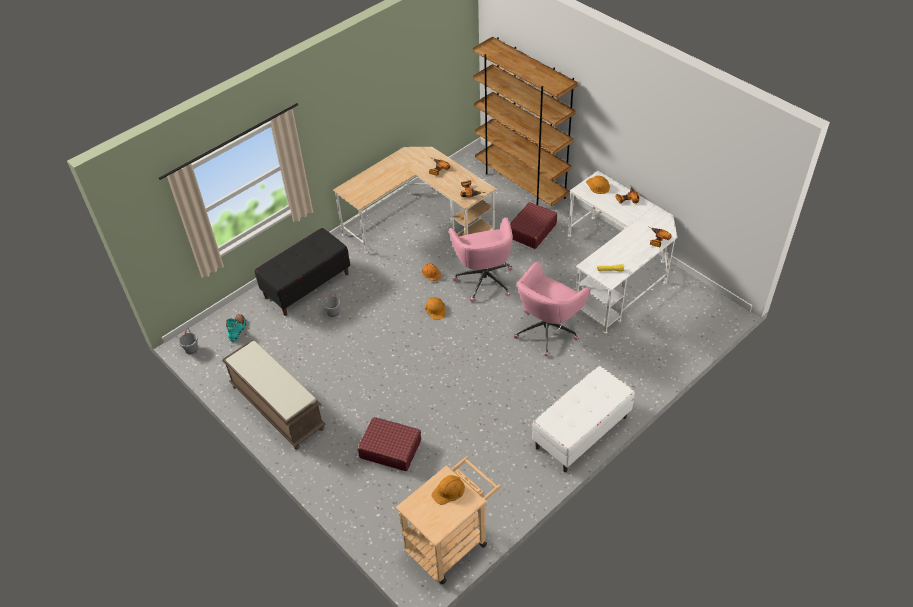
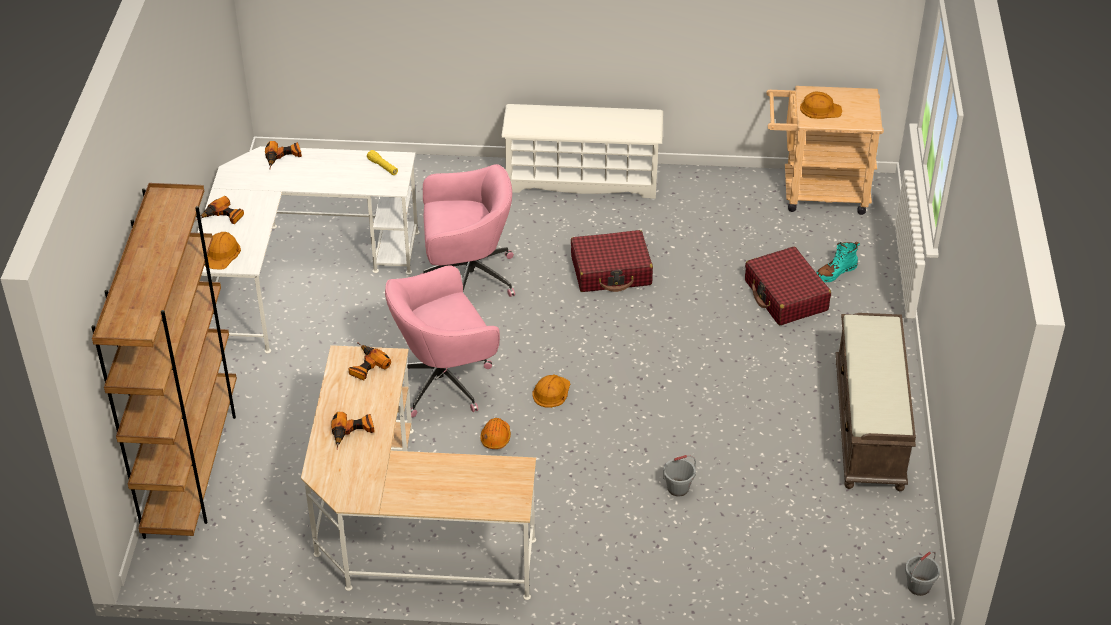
camera: 135 degrees left, 5 degrees down
(237, 330) = (830, 565): turquoise boot -> turquoise boot (835, 272)
(307, 285) = (669, 556): black bench -> none
(484, 279) = (444, 381): pink office chair -> pink office chair turned 150 degrees counterclockwise
(531, 231) = (296, 392): red suitcase -> red suitcase (611, 271)
(581, 432) = (582, 179): white bench -> white shoe rack

